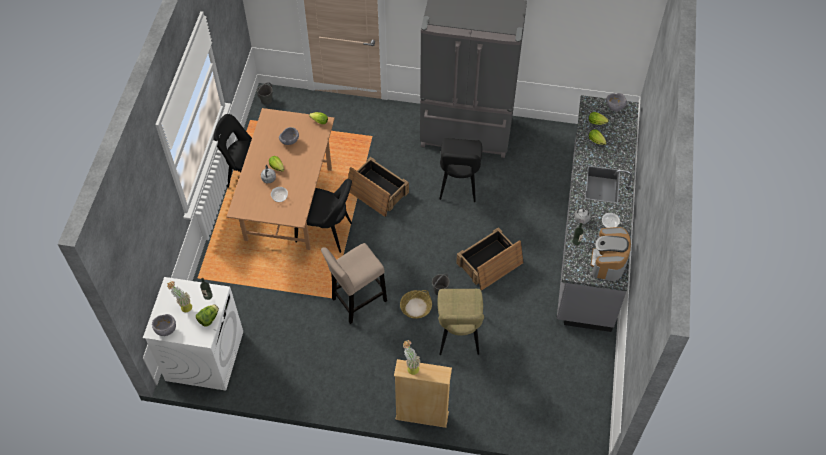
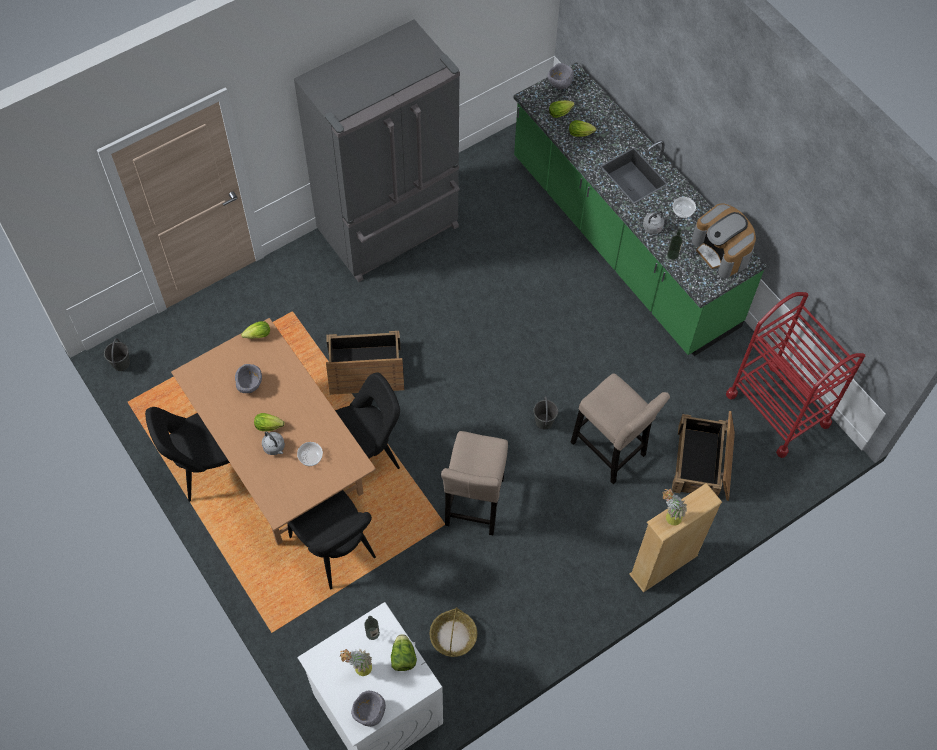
camera: 45 degrees left, 5 degrees up
(415, 307) = (539, 460): basket -> basket (453, 636)
(458, 185) = (442, 293): black chair -> black chair (335, 550)
(458, 335) = (610, 452): beige chair -> beige stool
(489, 264) = (562, 352): crate -> crate (704, 463)
(581, 392) = (777, 409): none -> red cart
(590, 233) = (622, 242): grey counter -> green counter

